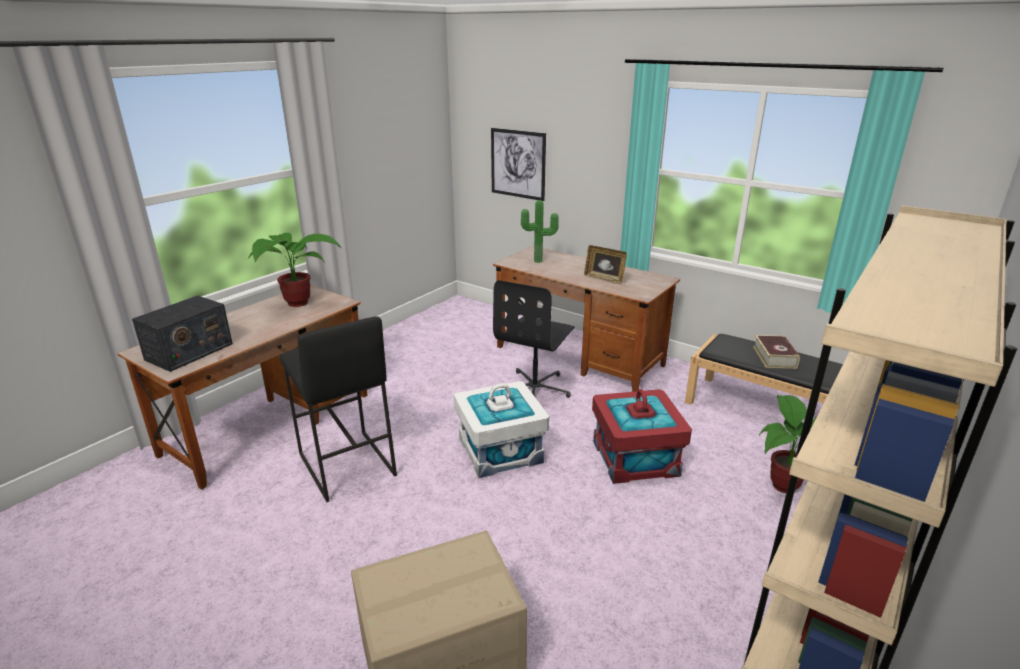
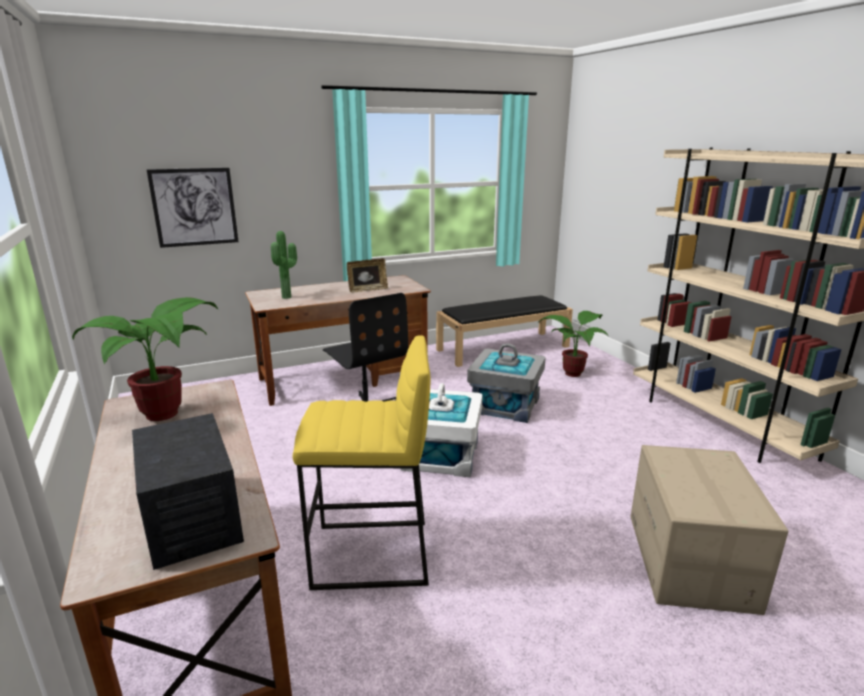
camera: 60 degrees left, 5 degrees down
(345, 465) = (371, 555): black stool -> yellow stool
(635, 458) = (505, 405): red storage box -> grey storage box
(774, 357) = (495, 306): book -> none

